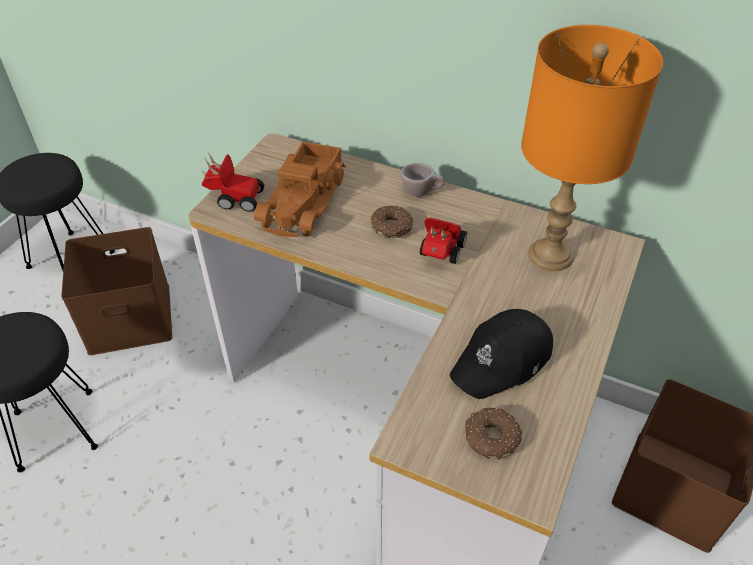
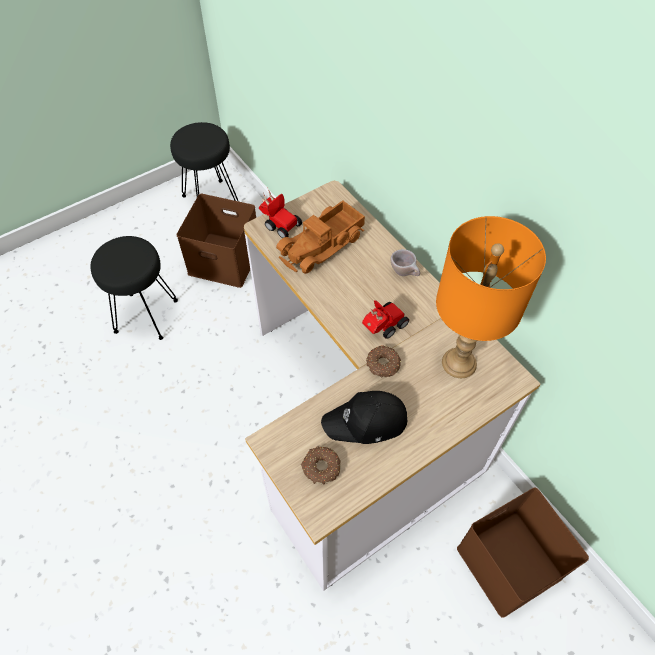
camera: 30 degrees right, 10 degrees up
(392, 227) = (365, 291): donut -> donut (383, 365)

